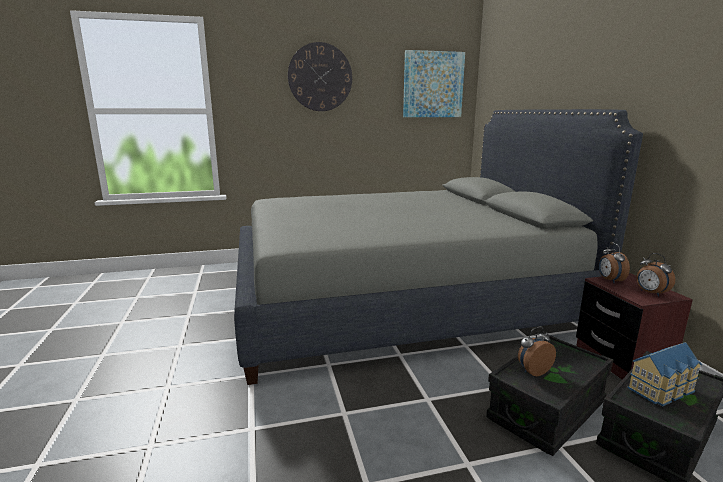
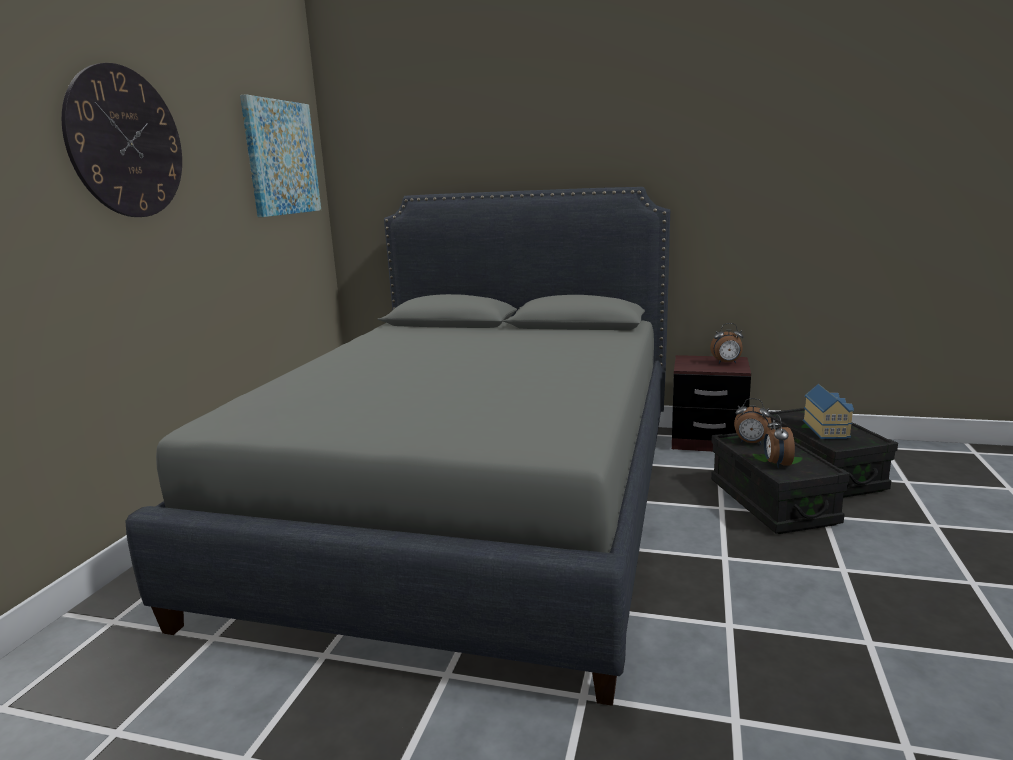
camera: 60 degrees left, 0 degrees up
(609, 280) = (687, 365): alarm clock -> alarm clock (751, 443)

